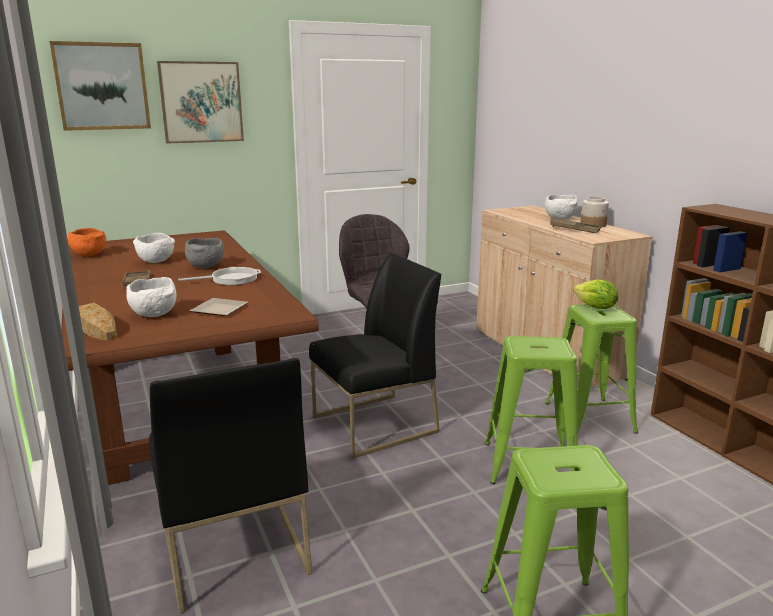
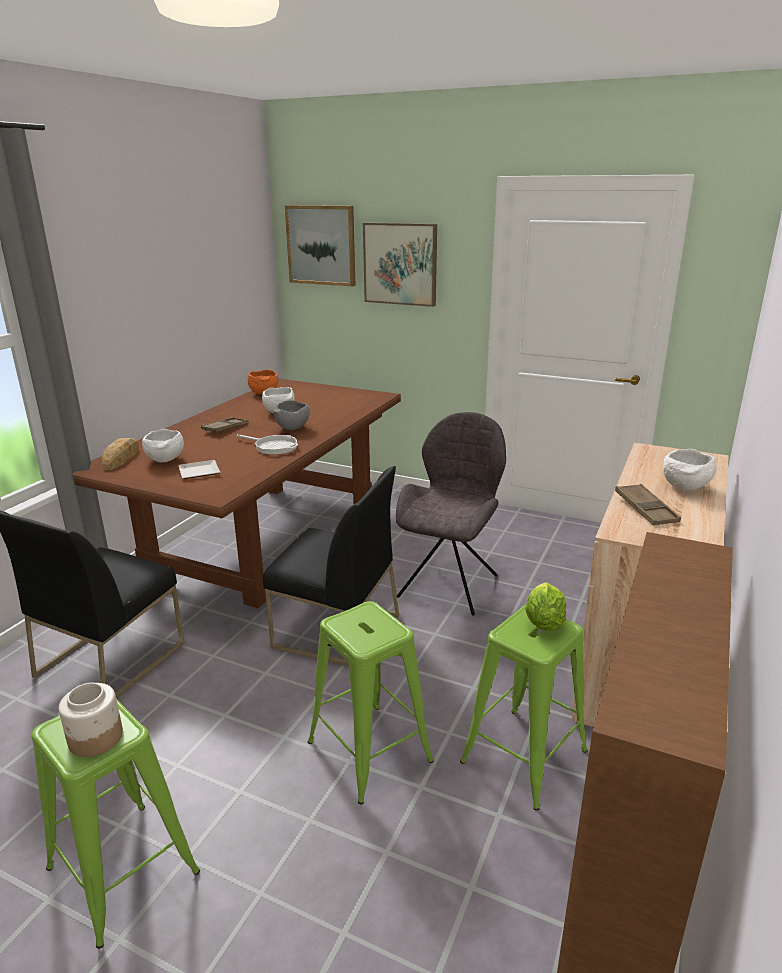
camera: 50 degrees right, 5 degrees up
(593, 225) = (698, 512): jar -> jar (95, 738)

